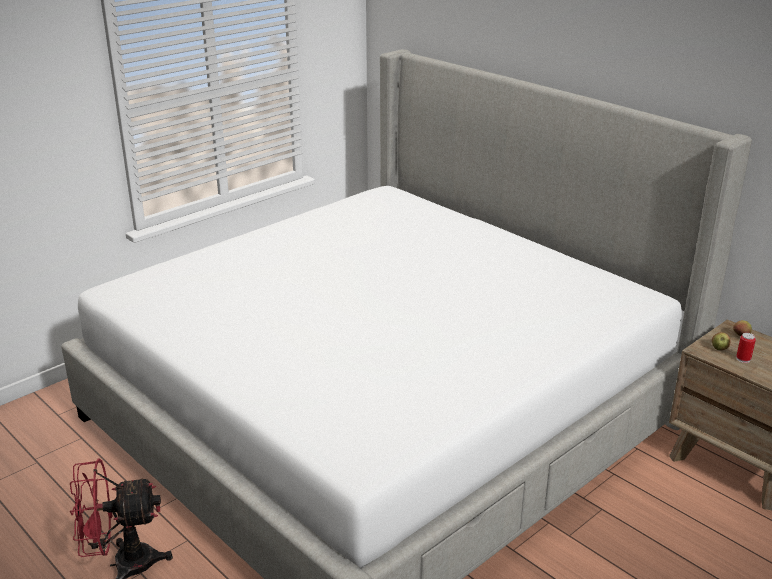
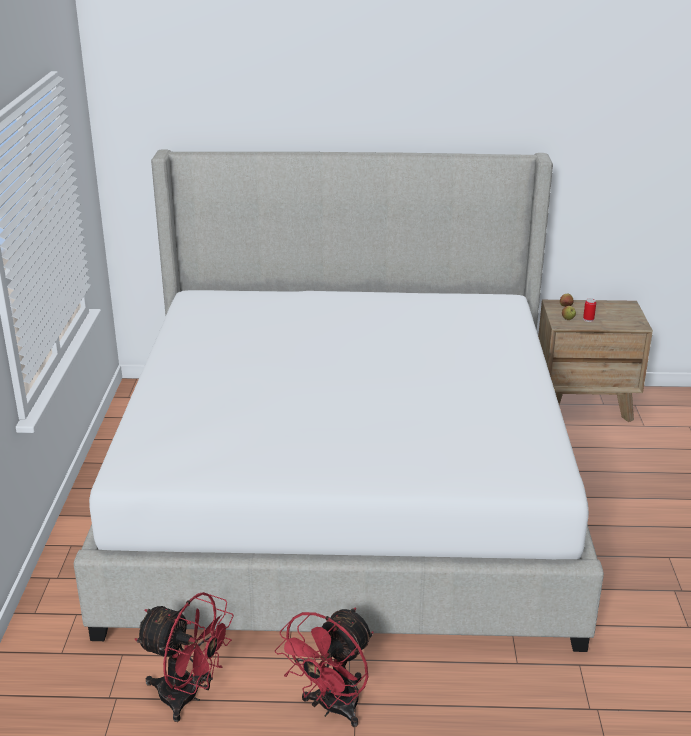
camera: 45 degrees left, 0 degrees up
(67, 490) = (188, 697): none -> red fan

